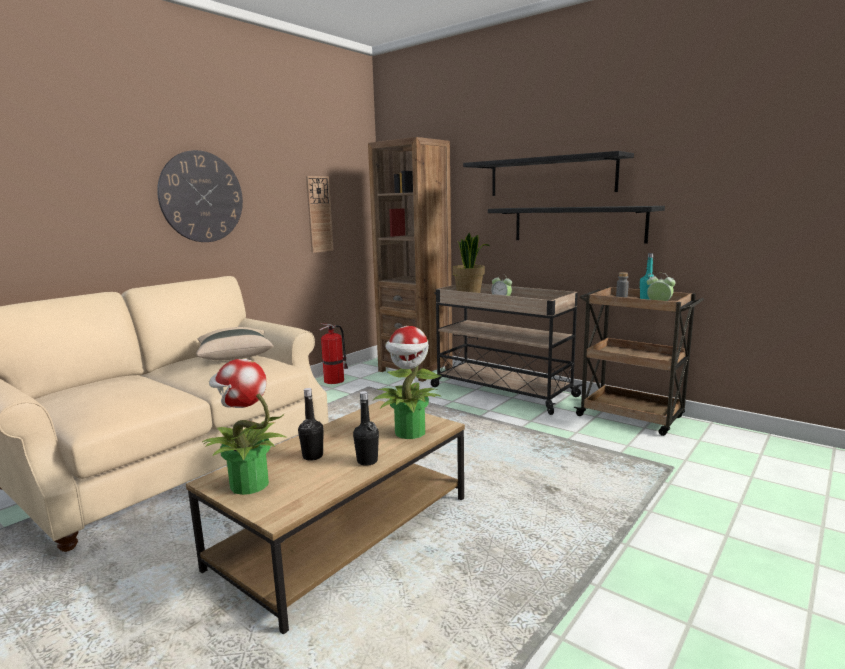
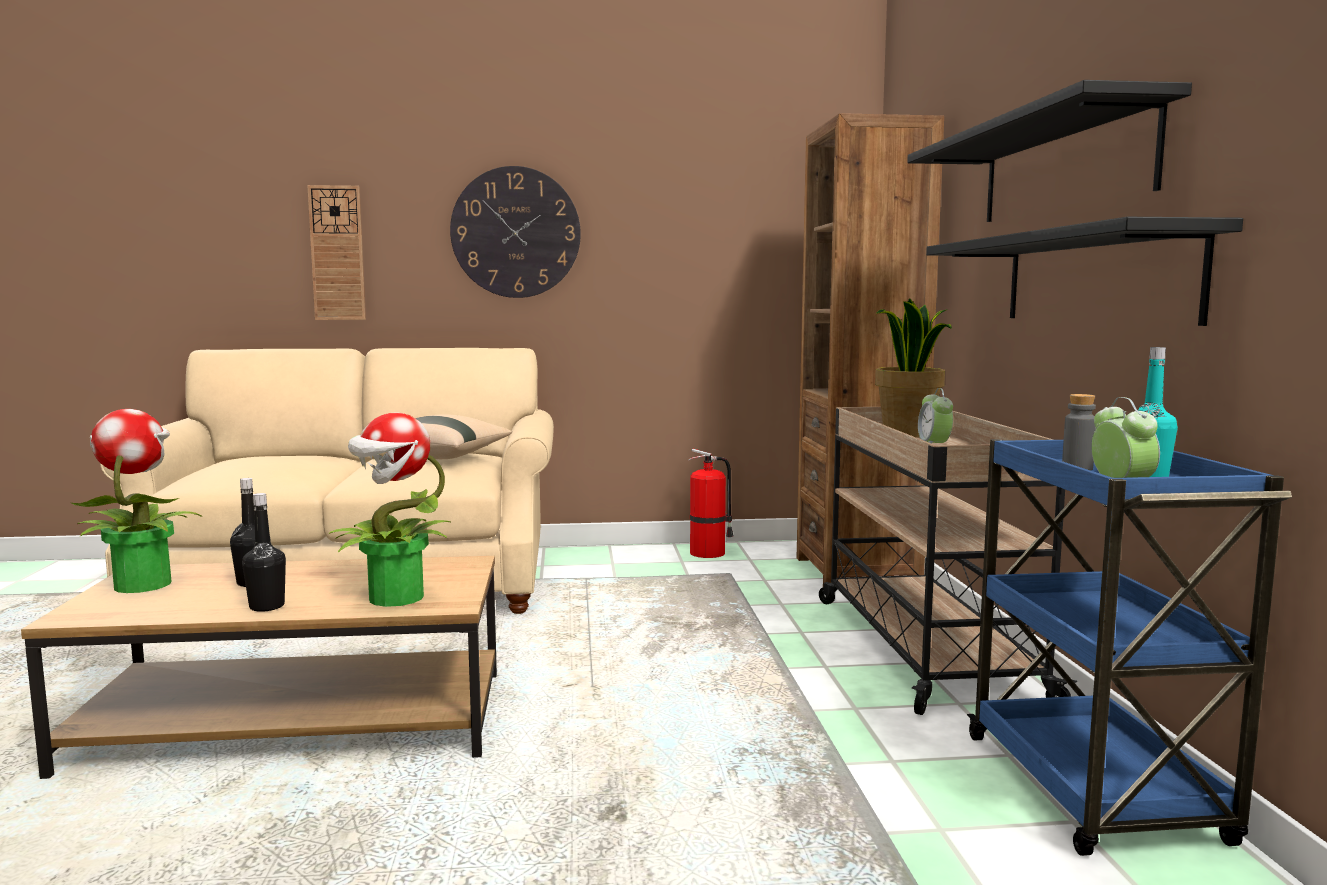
camera: 45 degrees right, 5 degrees down
(319, 214) = (731, 265): wall clock -> wall clock (337, 253)
(632, 417) = (1095, 791): brown cart -> blue cart

